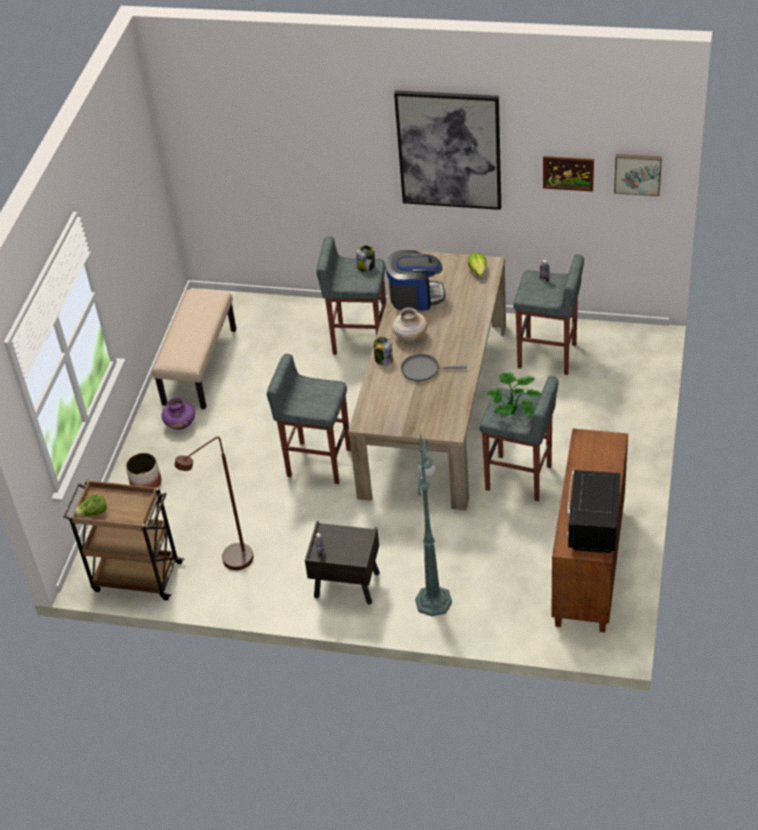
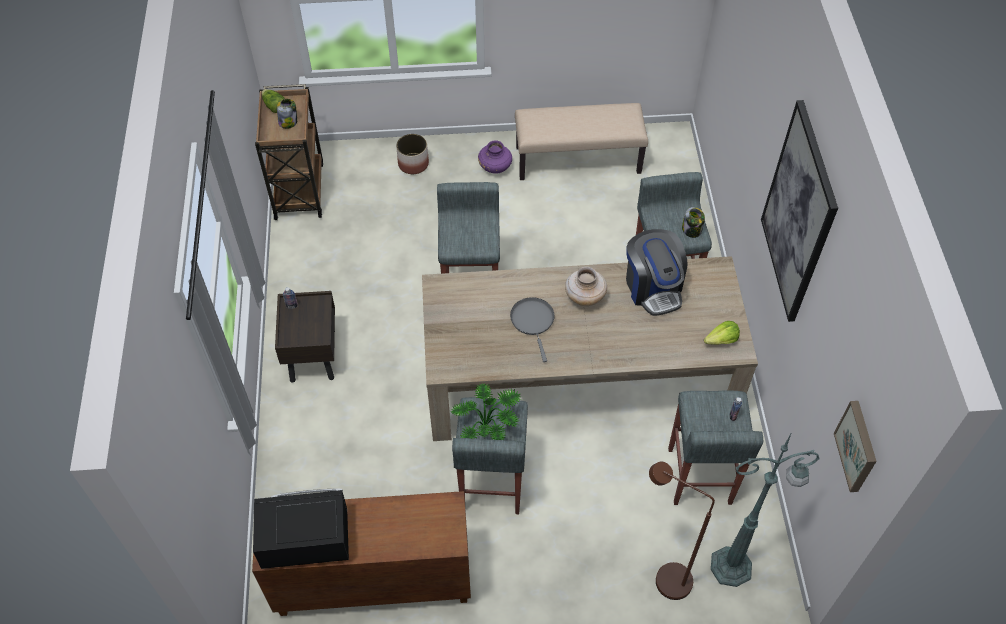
camera: 70 degrees right, 10 degrees up
(231, 563) = (326, 255): brown floor lamp -> brown floor lamp (664, 576)
(383, 360) = (539, 280): jar -> jar (288, 122)
(434, 599) = (304, 437): green floor lamp -> green floor lamp (733, 566)
(568, 173) = (831, 363): picture -> none

